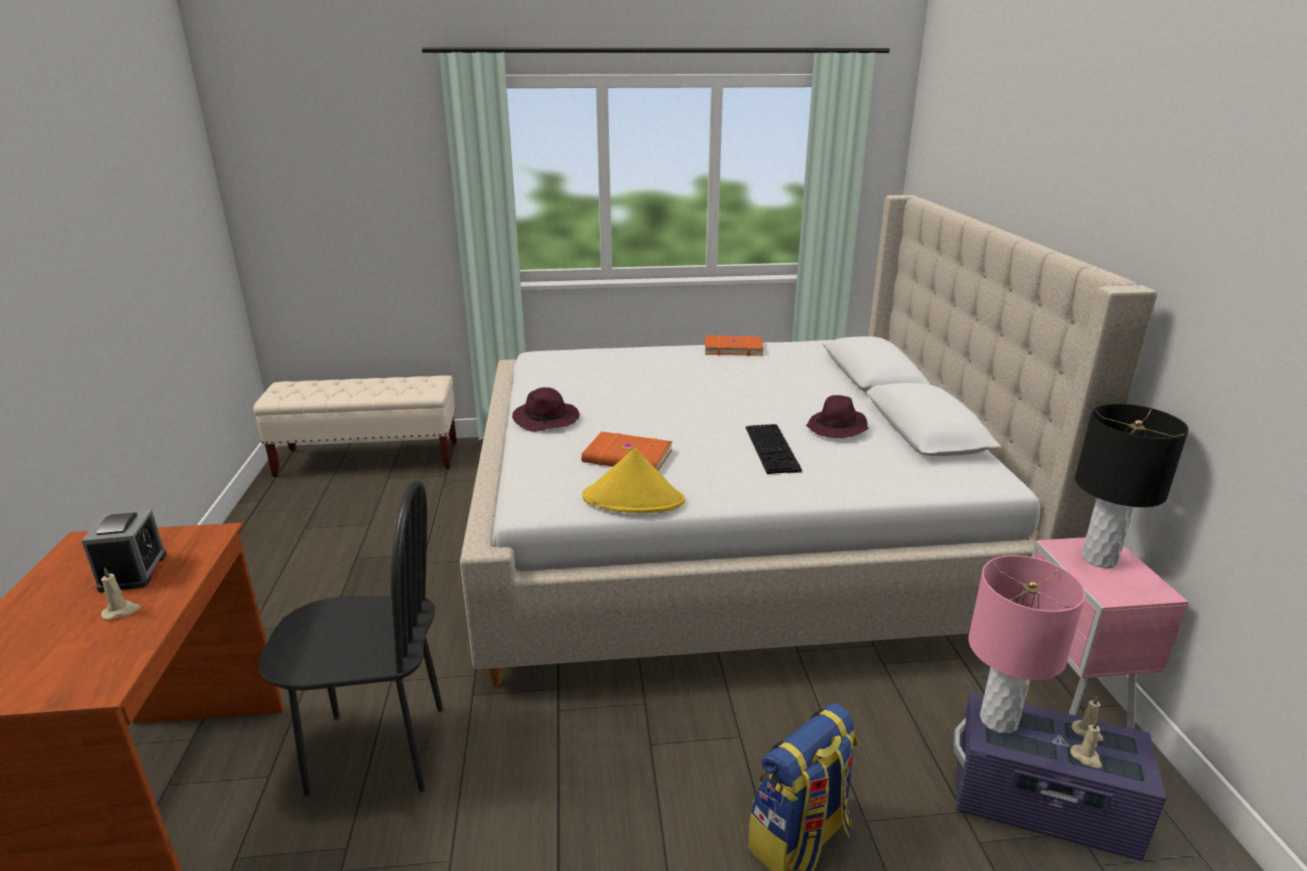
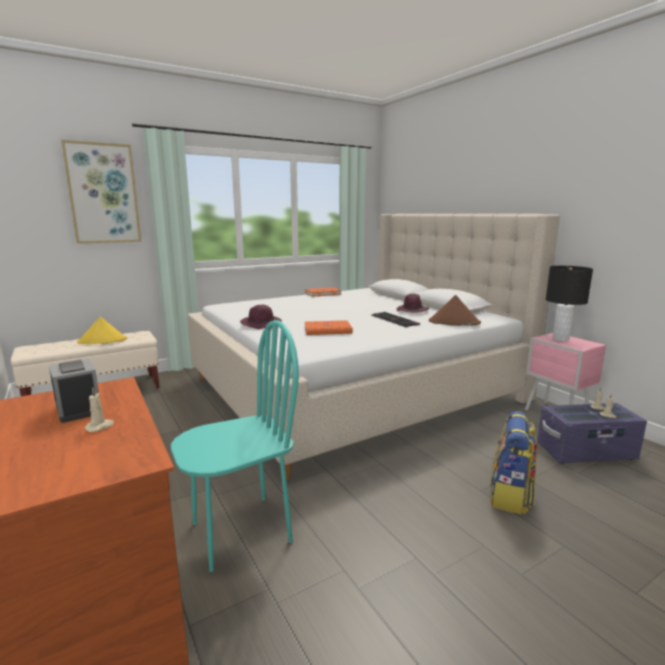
camera: 25 degrees left, 10 degrees down
(377, 750) = (241, 531): black chair -> turquoise chair
(386, 162) = (103, 194): none -> picture
(634, 499) = (355, 343): yellow hat -> yellow hat (103, 341)
(875, 478) = (454, 322): none -> brown hat
(998, 720) = (563, 412): pink table lamp -> none

